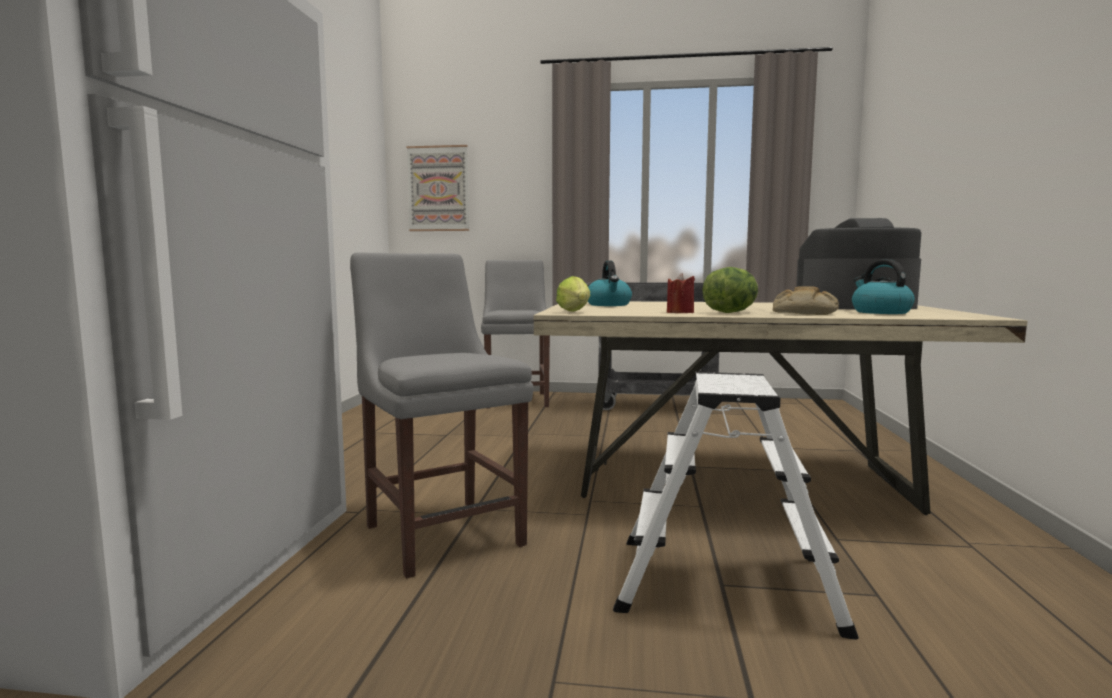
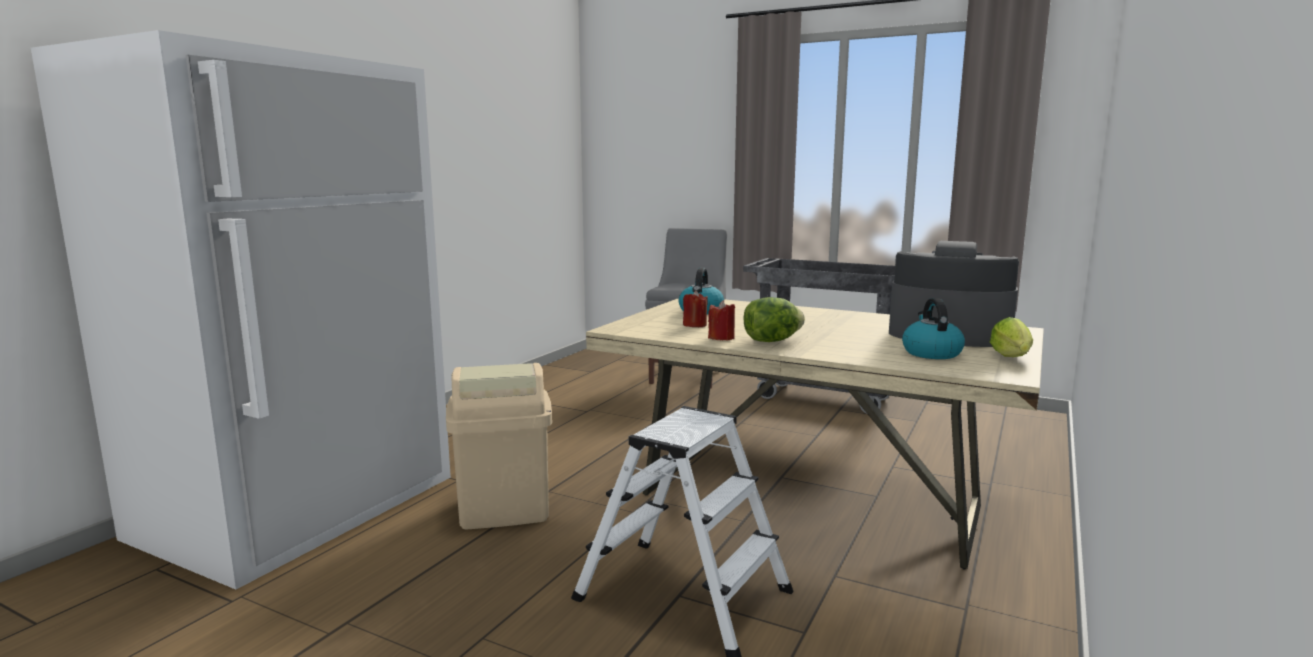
camera: 20 degrees right, 5 degrees up
(438, 189) = (628, 151): picture -> none
(441, 531) = (504, 508): grey chair -> beige trash can
(575, 312) = (632, 328): lettuce -> lettuce (1012, 358)
(629, 309) = (694, 325): none -> red candle
(803, 313) = (843, 348): bread -> none

